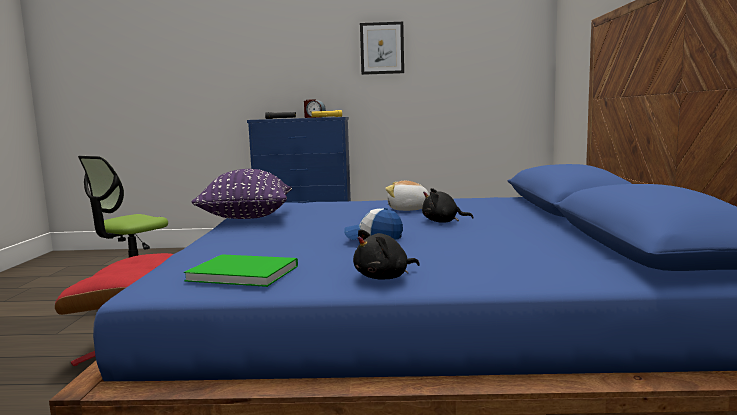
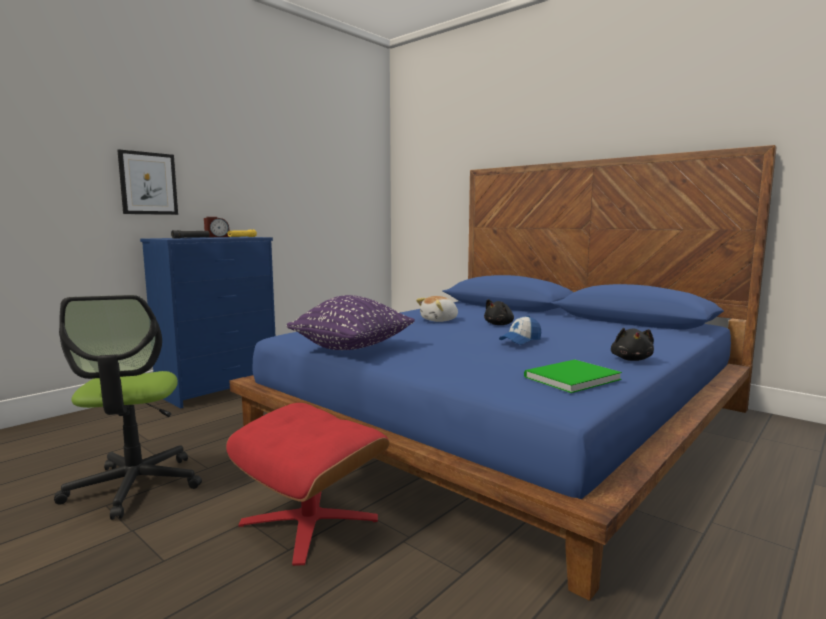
camera: 50 degrees left, 0 degrees up
(382, 48) = (269, 167): picture -> picture (148, 183)

